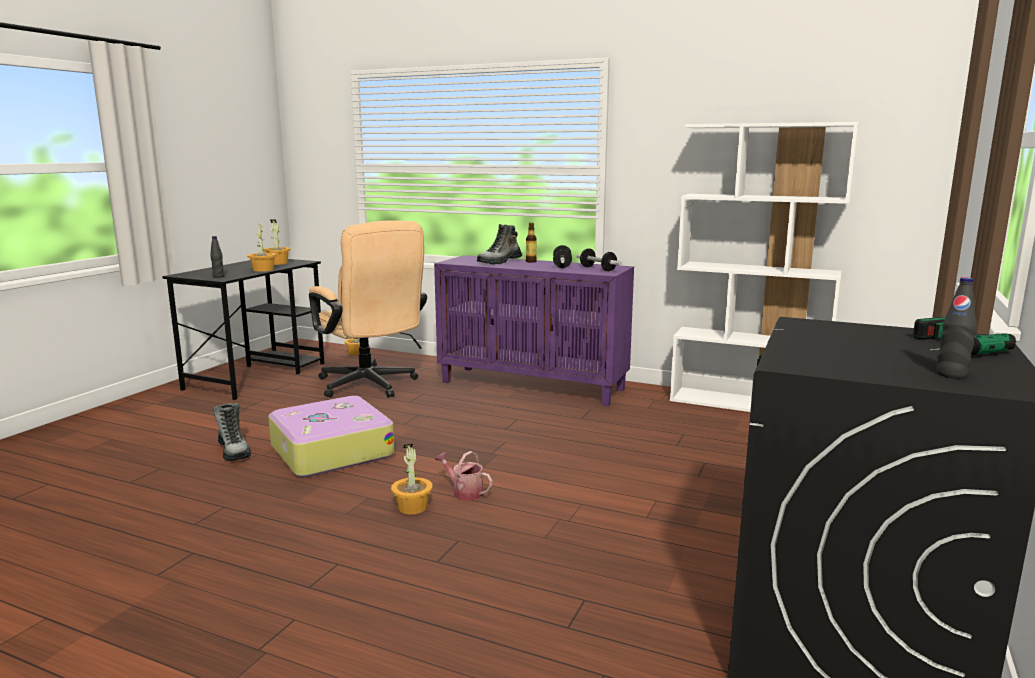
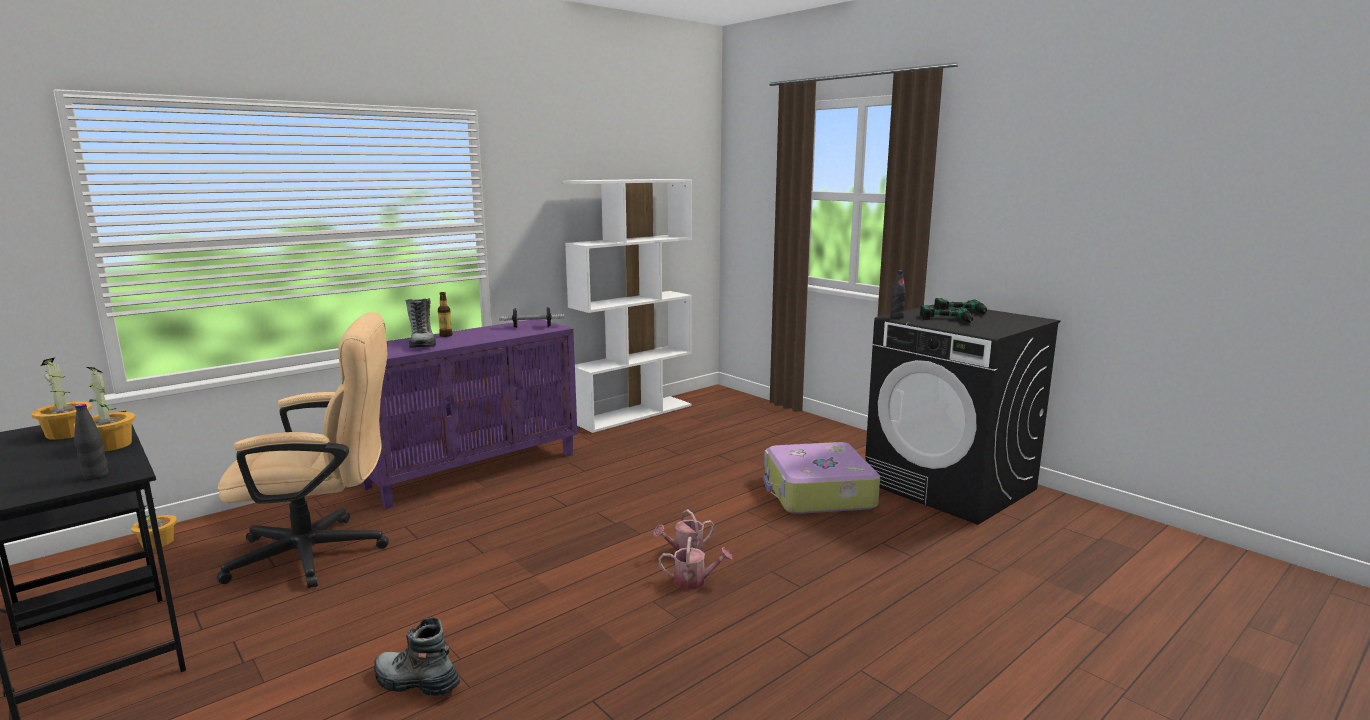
camera: 65 degrees left, 0 degrees up
(234, 451) = (416, 683): boot -> boot turned 150 degrees counterclockwise
(330, 451) = (505, 608): suitcase -> suitcase (817, 493)
(412, 507) = (694, 581): potted plant -> watering can
(562, 265) = (491, 331): dumbbell -> none
(839, 343) = (947, 321): none -> power drill
(951, 374) = (1012, 320): black bottle -> black bottle (897, 317)

